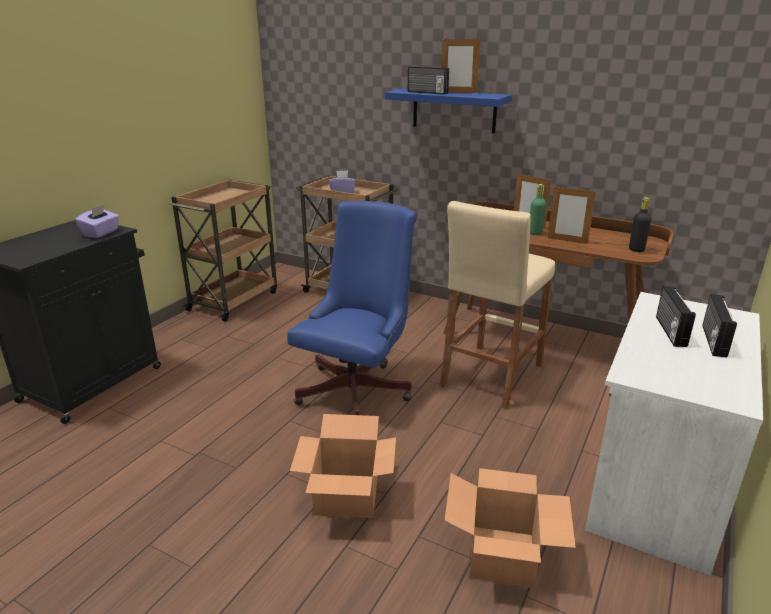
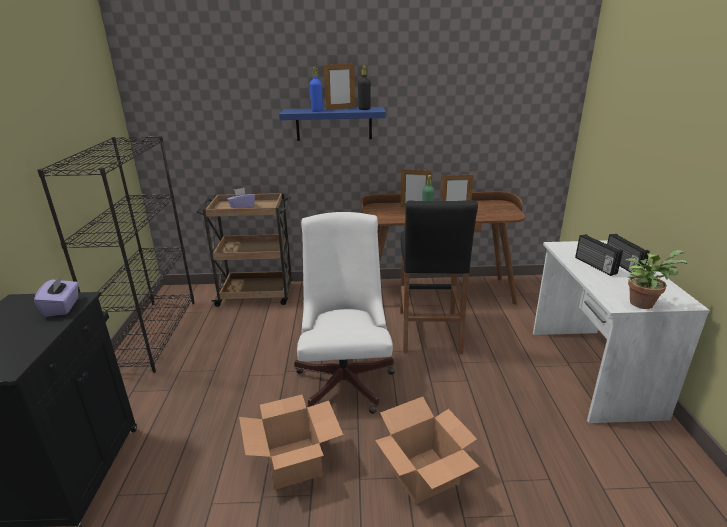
camera: 30 degrees left, 0 degrees up
(234, 300) = (153, 334): brown cart -> black bookcase
(358, 388) = (345, 378): blue office chair -> white office chair
(427, 92) = (317, 111): radio -> blue bottle
(491, 375) = (429, 331): beige stool -> black stool
(501, 555) = (563, 467): cardboard box -> cardboard box (292, 462)
(636, 250) = (503, 212): black bottle -> black bottle (364, 109)
(669, 383) = (642, 302): none -> potted plant

